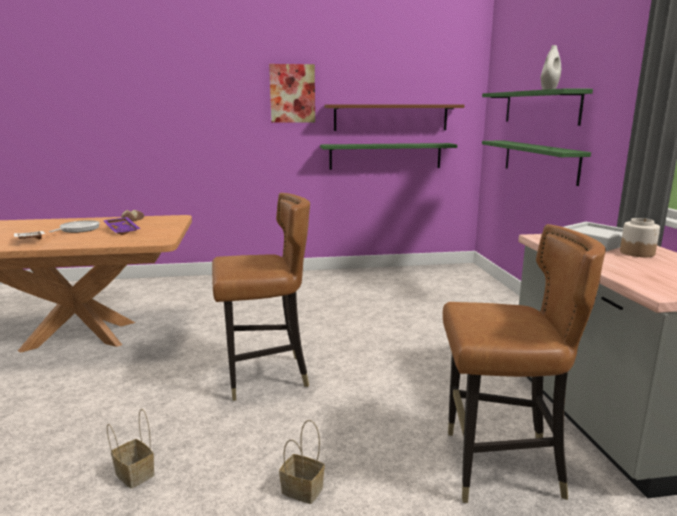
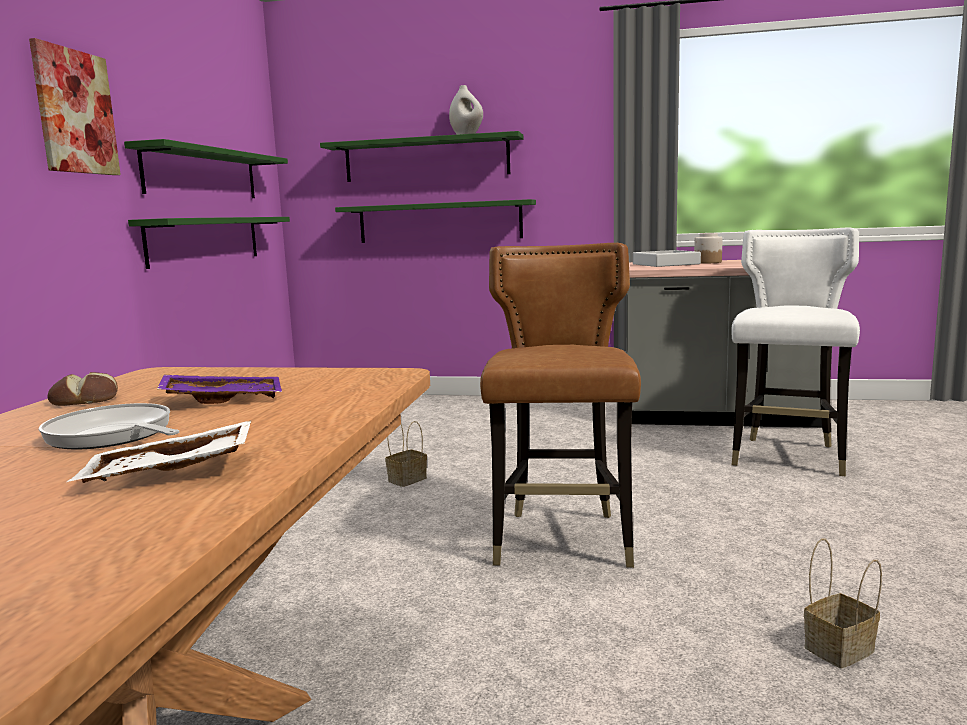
camera: 70 degrees left, 5 degrees down
(304, 490) = (844, 537): basket -> basket (407, 479)
(391, 117) = (202, 174): brown shelf -> green shelf
(499, 467) = (789, 457): brown chair -> white chair

